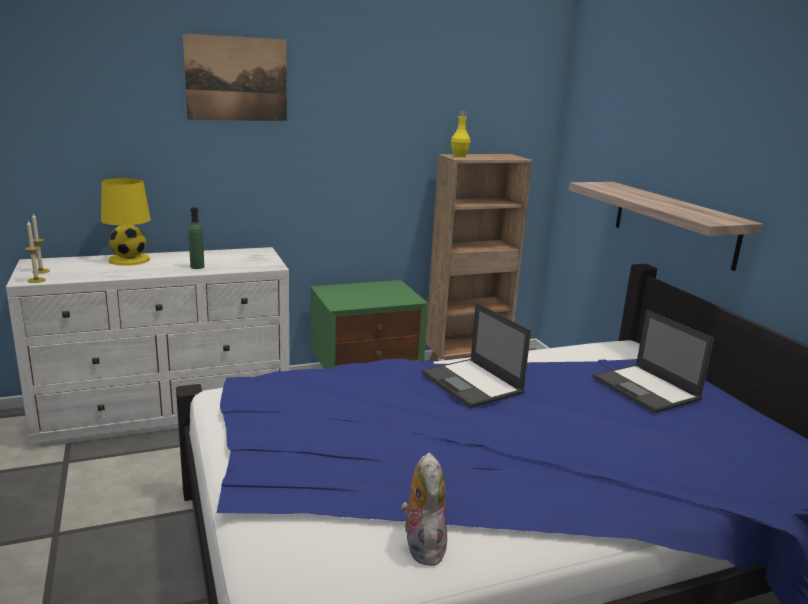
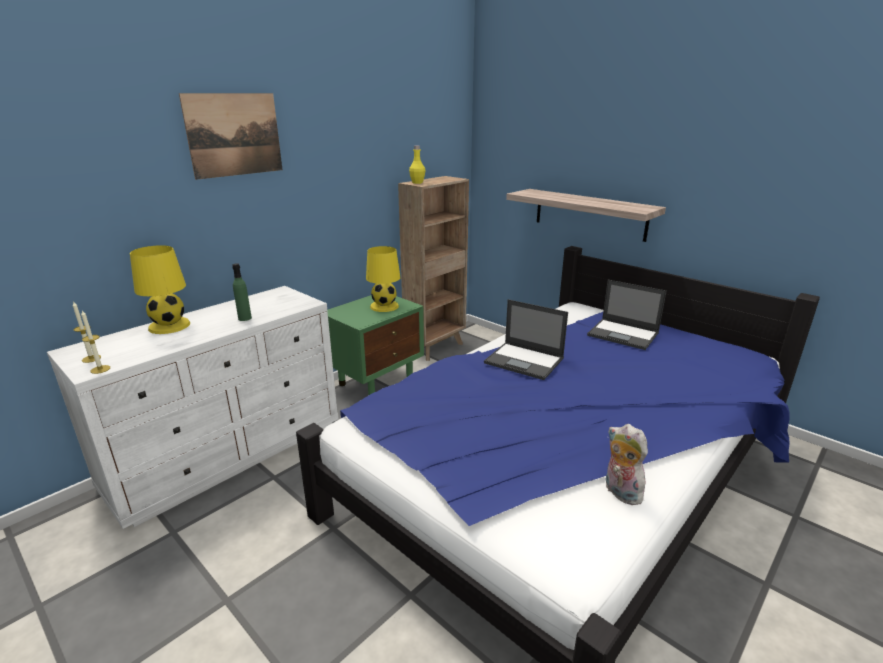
camera: 25 degrees left, 5 degrees up
(384, 294) = (385, 306): none -> yellow table lamp

